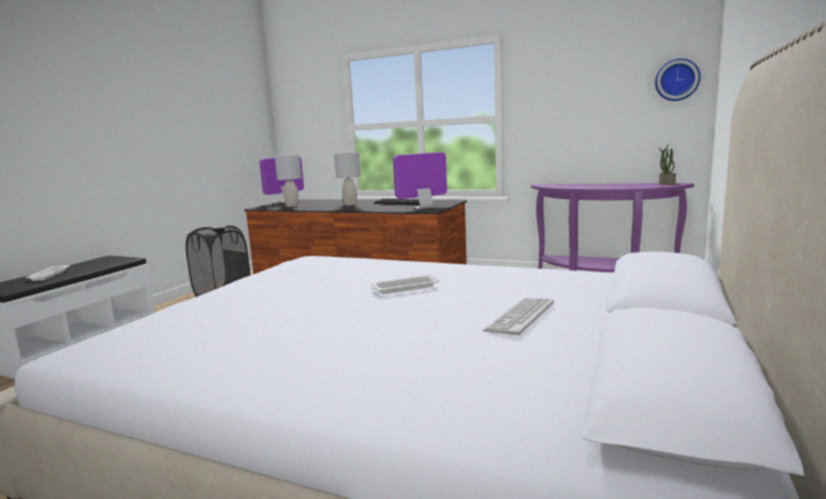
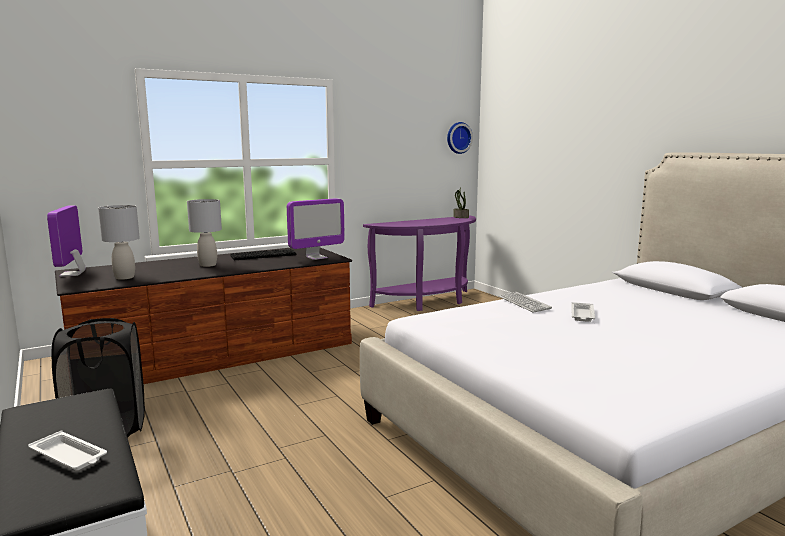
camera: 55 degrees left, 0 degrees up
(423, 208) = (316, 257): monitor -> monitor turned 135 degrees counterclockwise
(520, 317) = (675, 311): keyboard -> keyboard (524, 303)

